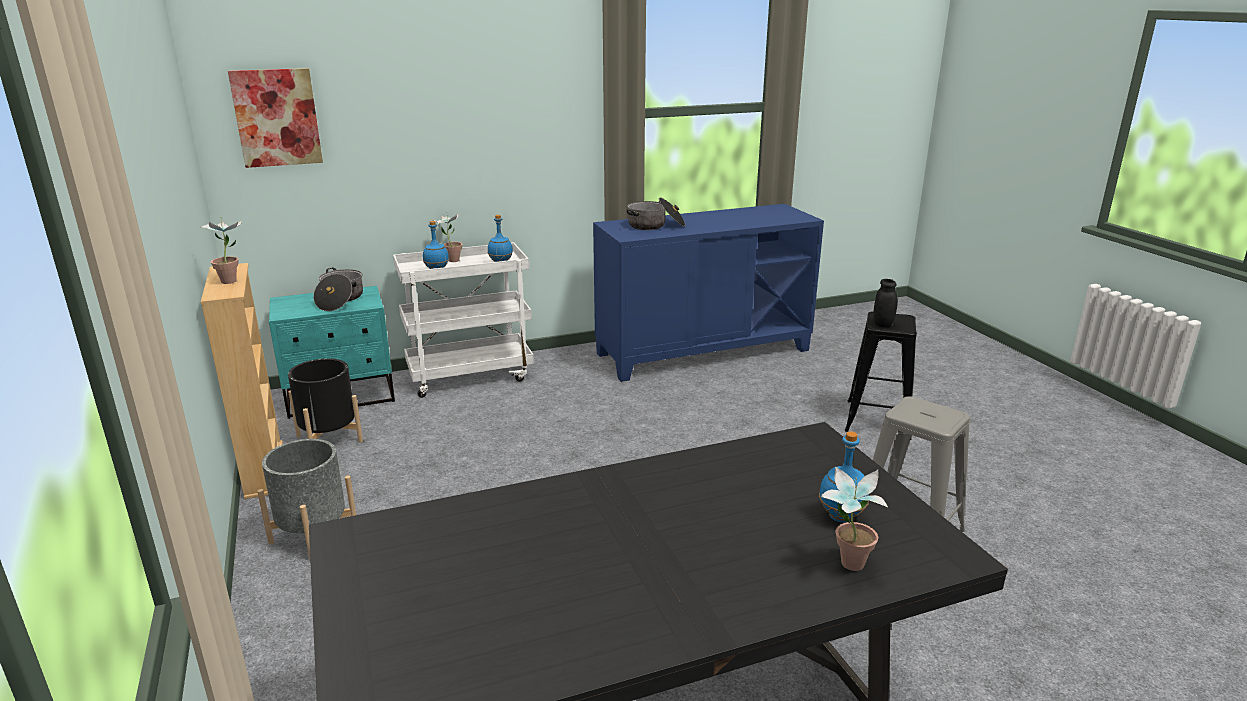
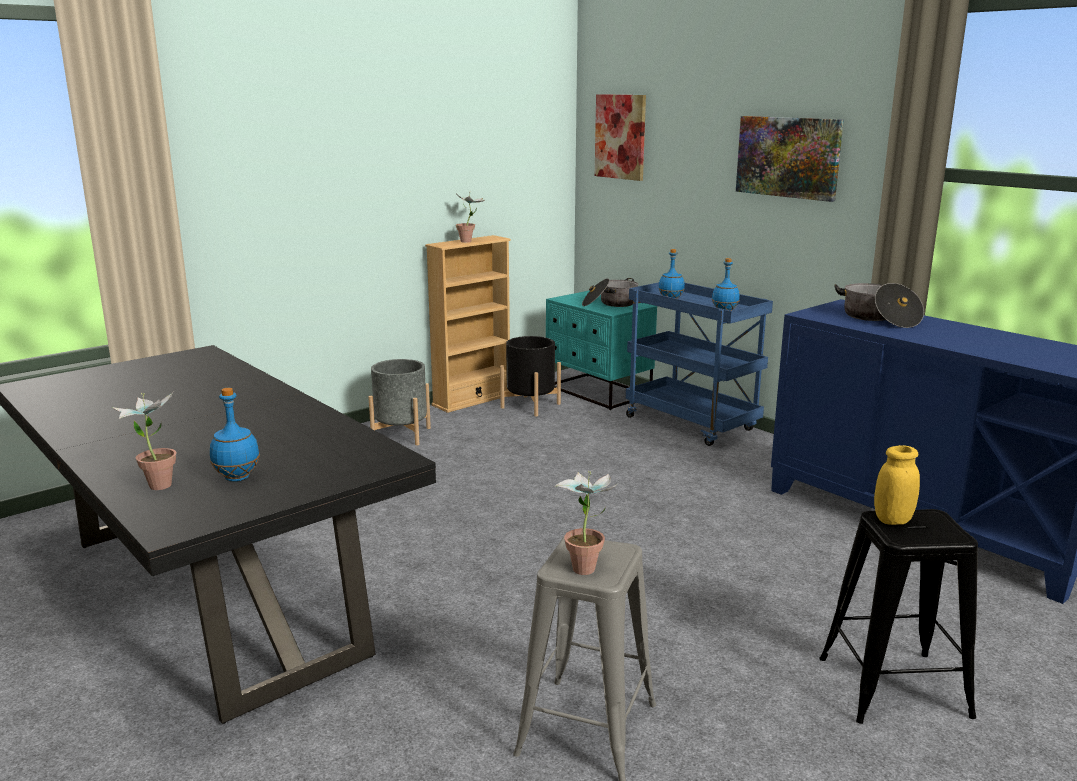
camera: 70 degrees right, 5 degrees down
(451, 259) = (707, 299): potted plant -> potted plant (586, 565)
(470, 375) = (693, 424): white cart -> blue cart
(501, 116) = (788, 157): none -> picture
(883, 324) = (893, 520): black jar -> yellow jar

